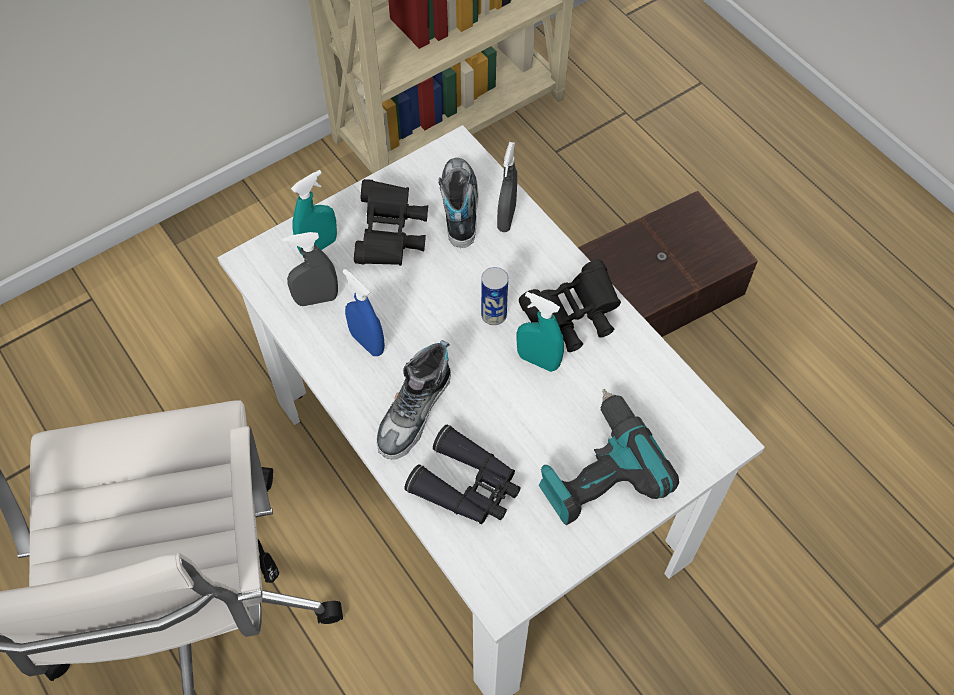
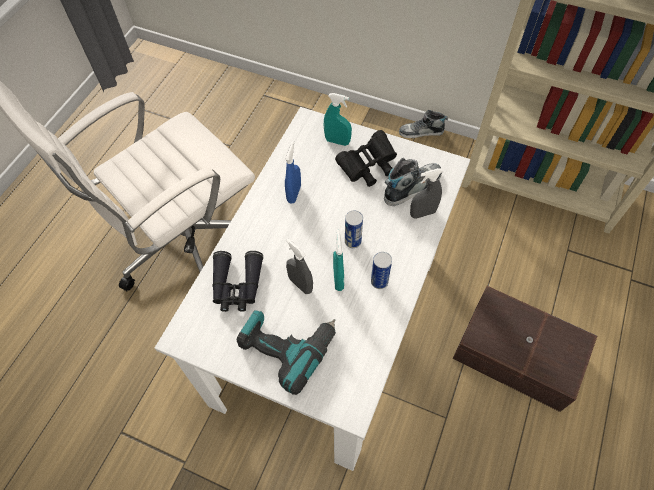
camera: 60 degrees right, 0 degrees up
(316, 299) = (305, 158): grey spray bottle -> grey spray bottle (300, 284)
(415, 412) = (266, 237): shoe -> shoe (421, 132)
(572, 318) = (379, 281): black binoculars -> can

